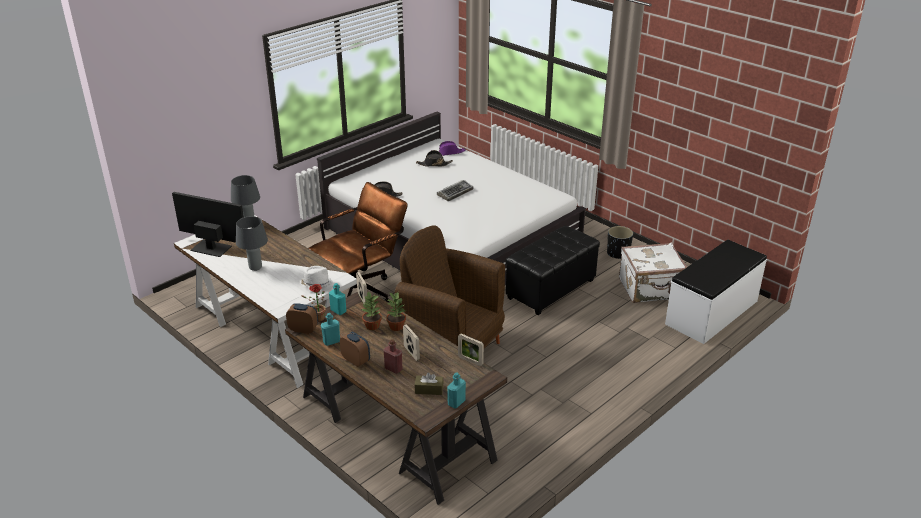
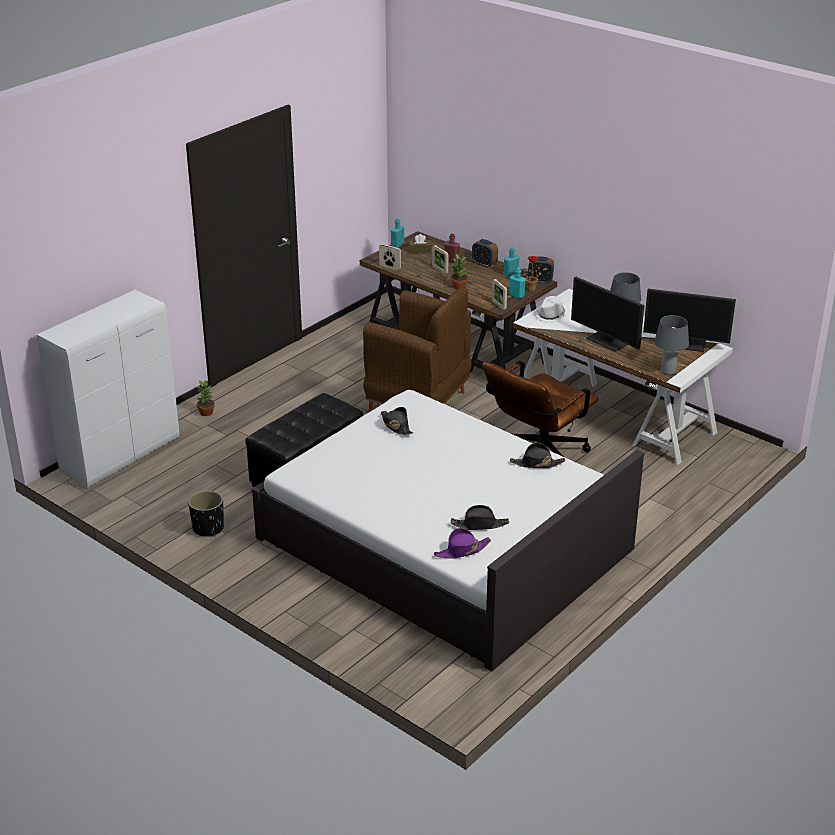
camera: 175 degrees right, 0 degrees up
(279, 254) = (608, 341): none -> monitor
(372, 326) = (480, 286): potted plant -> potted plant (206, 412)
(455, 193) = (436, 470): keyboard -> none
(480, 222) = (396, 425): none -> black hat
(650, 289) = (183, 480): white suitcase -> none
(712, 313) = (121, 455): white bench -> white cabinet

